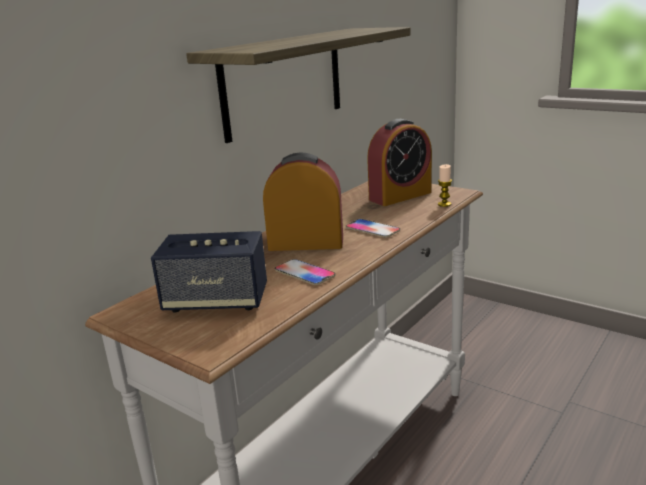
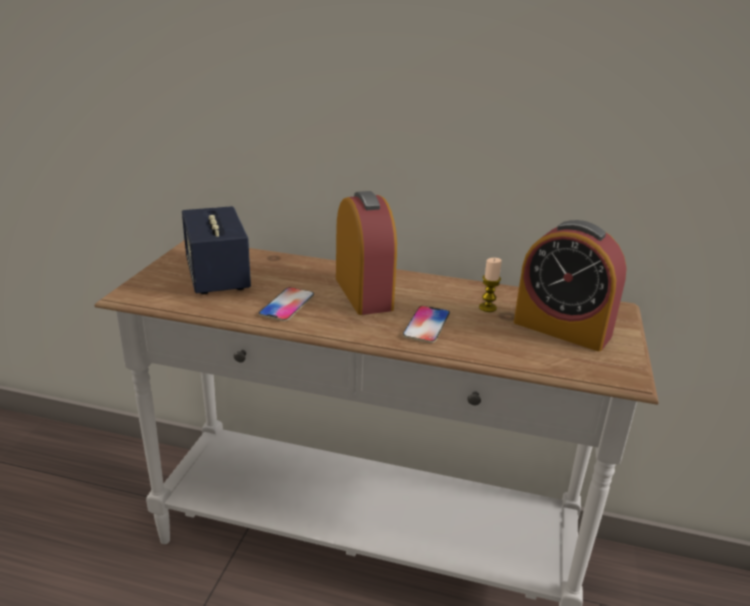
camera: 65 degrees right, 5 degrees up
(283, 82) = (473, 117): shelf -> none
(444, 204) = (556, 366): candle -> candle (487, 308)

